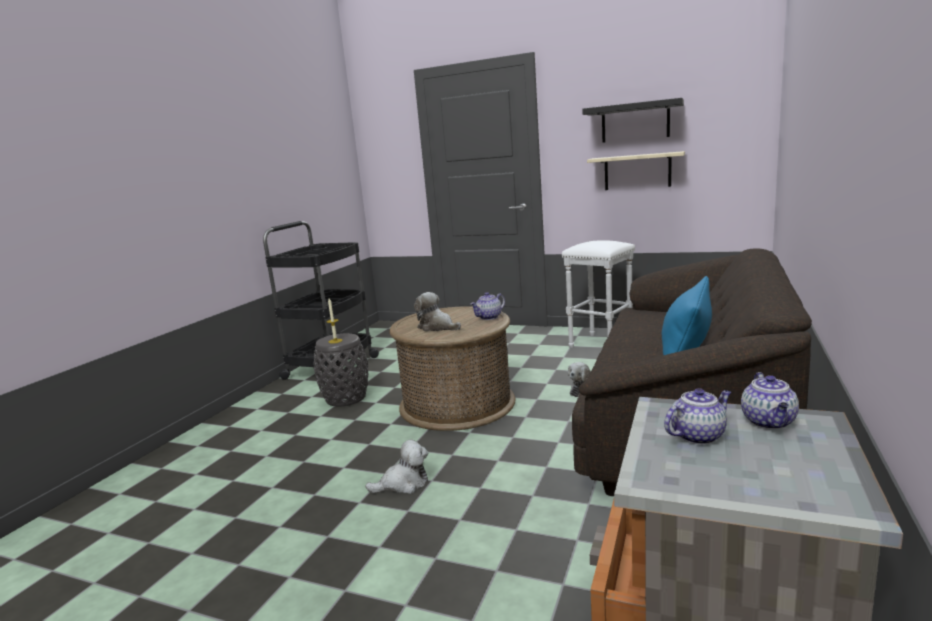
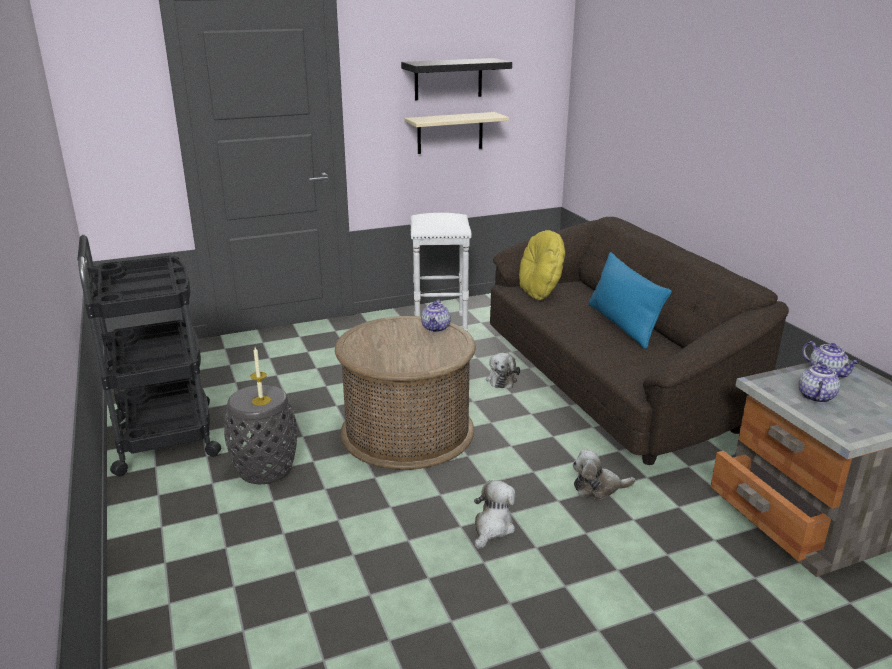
camera: 45 degrees left, 10 degrees up
(437, 327) = (405, 353): plush toy -> plush toy (598, 488)
(652, 318) = (540, 294): none -> yellow pillow

